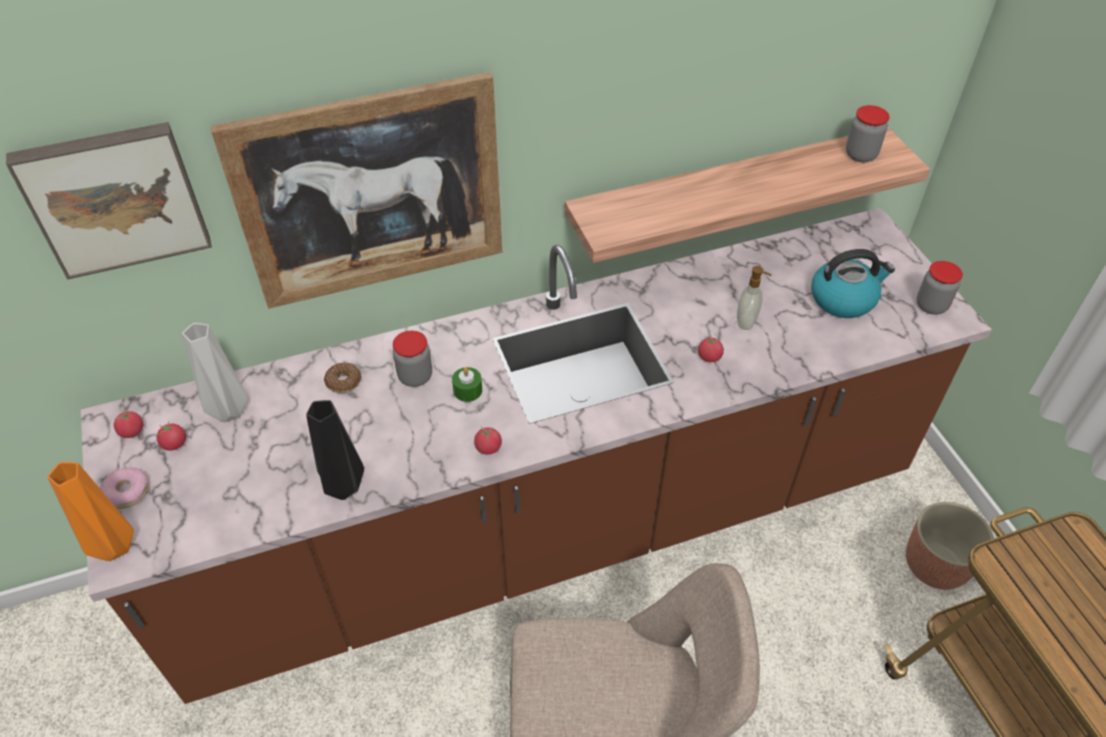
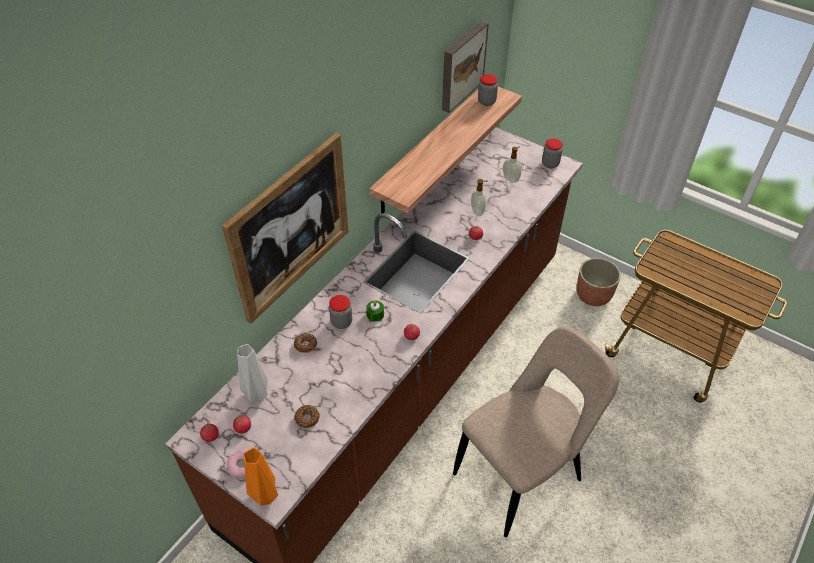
camera: 35 degrees left, 0 degrees up
(115, 198) = (179, 293): picture -> picture (461, 65)
(255, 479) = (307, 418): none -> donut
(342, 489) = (358, 396): black vase -> none
(843, 299) = (511, 179): kettle -> soap dispenser

